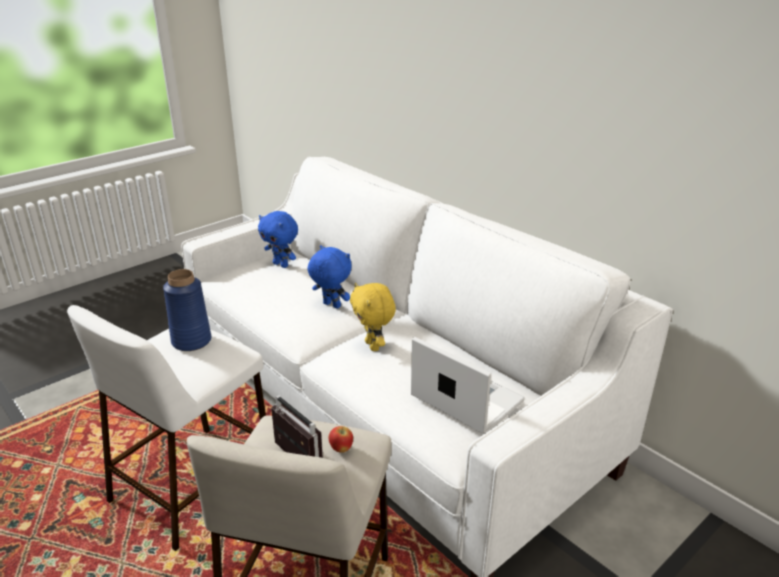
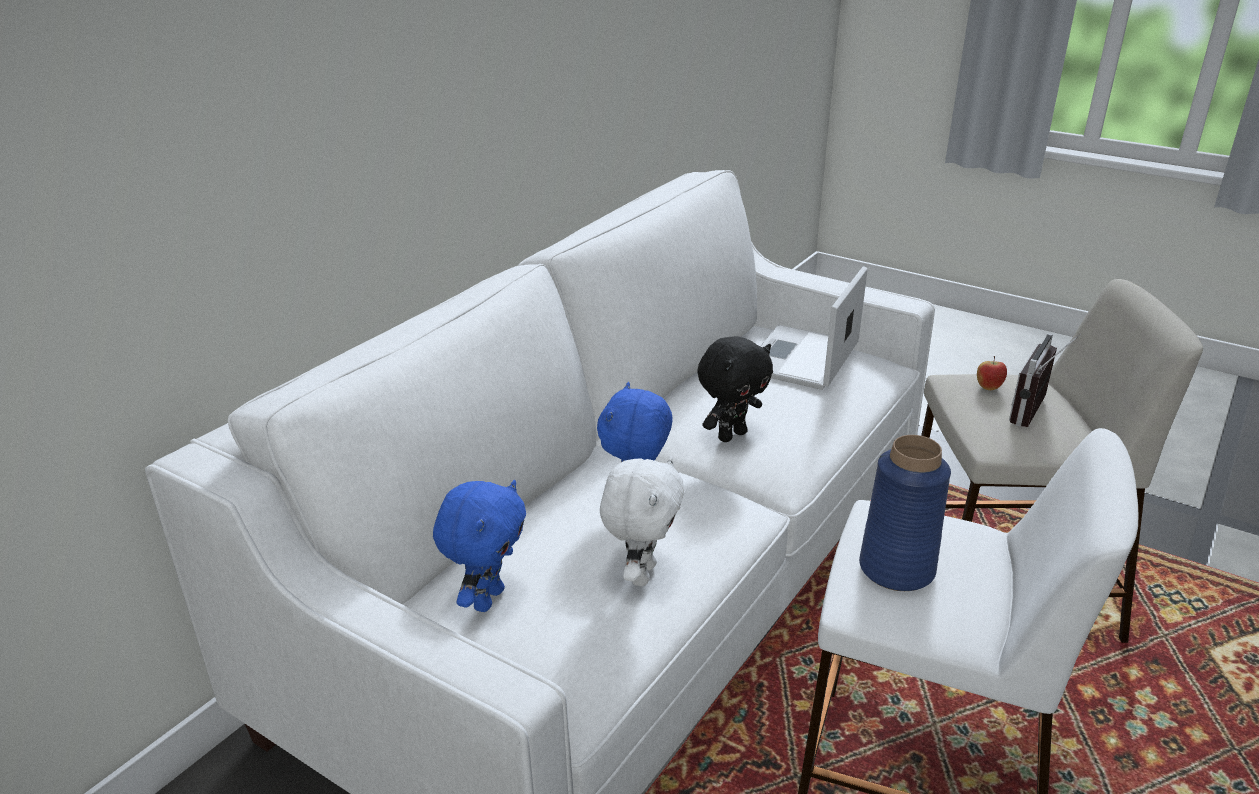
camera: 105 degrees left, 0 degrees up
(269, 298) = (641, 573): none -> white plush toy
(373, 346) = (731, 435): yellow plush toy -> black plush toy

